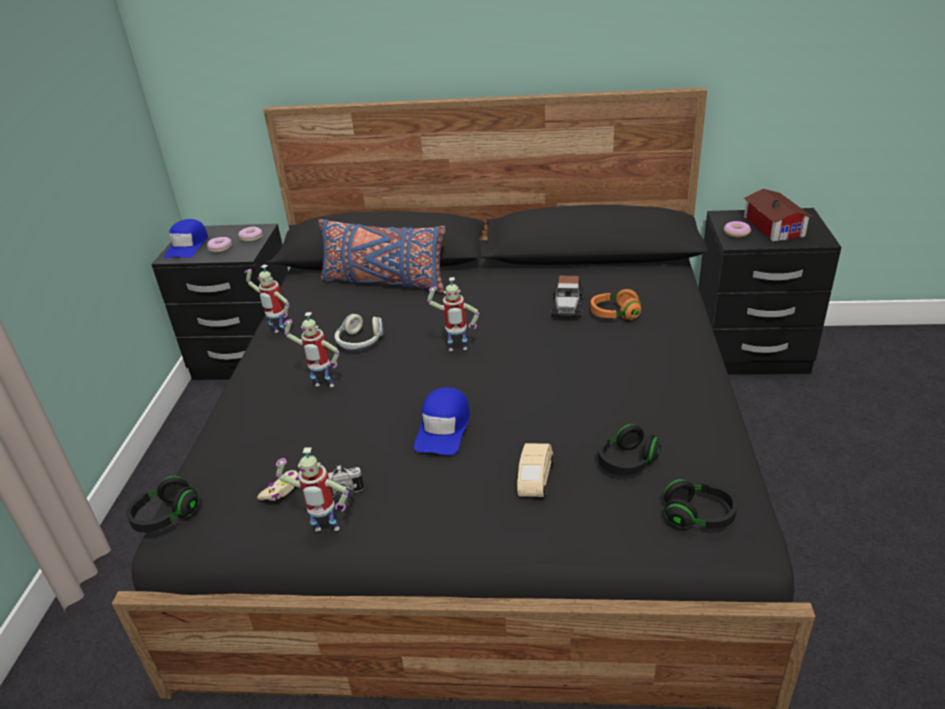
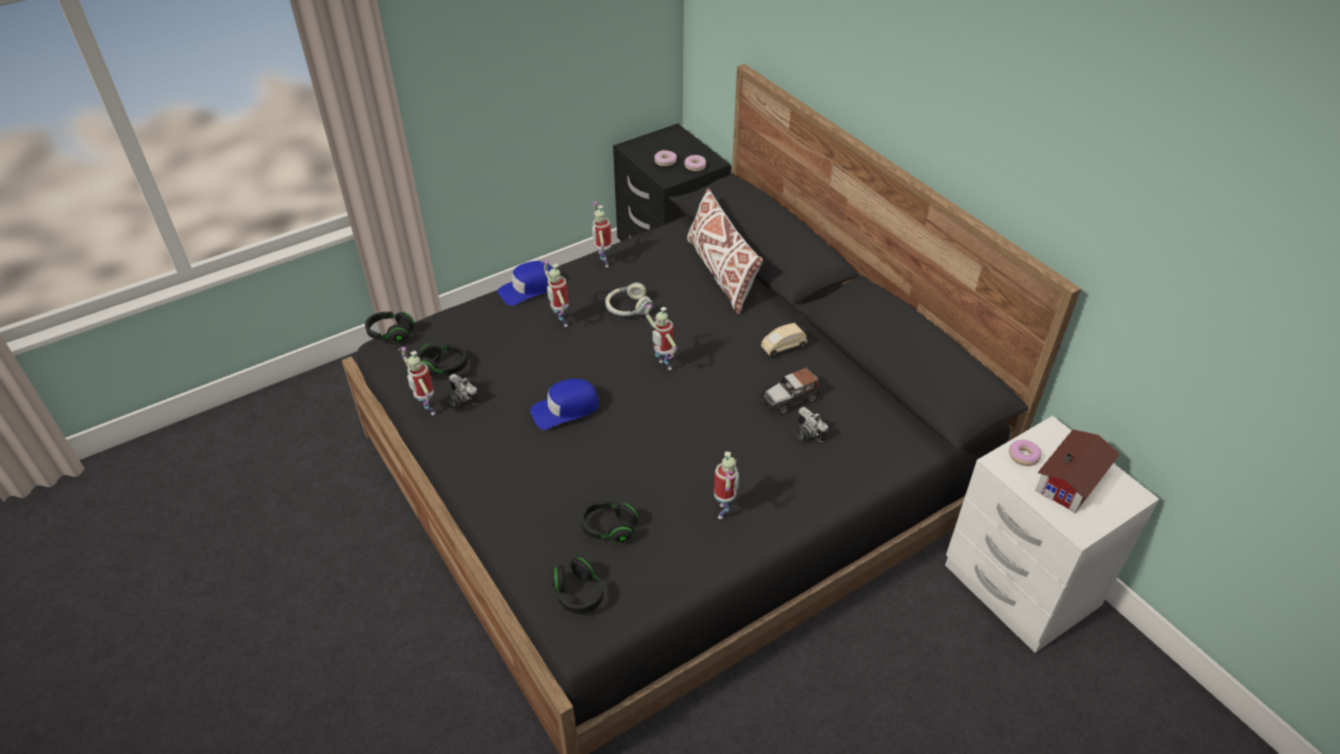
camera: 50 degrees right, 10 degrees up
(188, 246) = (652, 144): blue cap -> blue cap (528, 288)
(281, 490) = (444, 367): beige game controller -> black headphones
(384, 282) = (721, 273): blue pillow -> white pillow
(534, 479) = (550, 485): beige toy car -> beige toy car (783, 347)
(614, 314) = (806, 434): orange headphones -> camera
(665, 387) = (724, 512): none -> toy robot
(750, 353) = (1019, 587): black nightstand -> white nightstand

